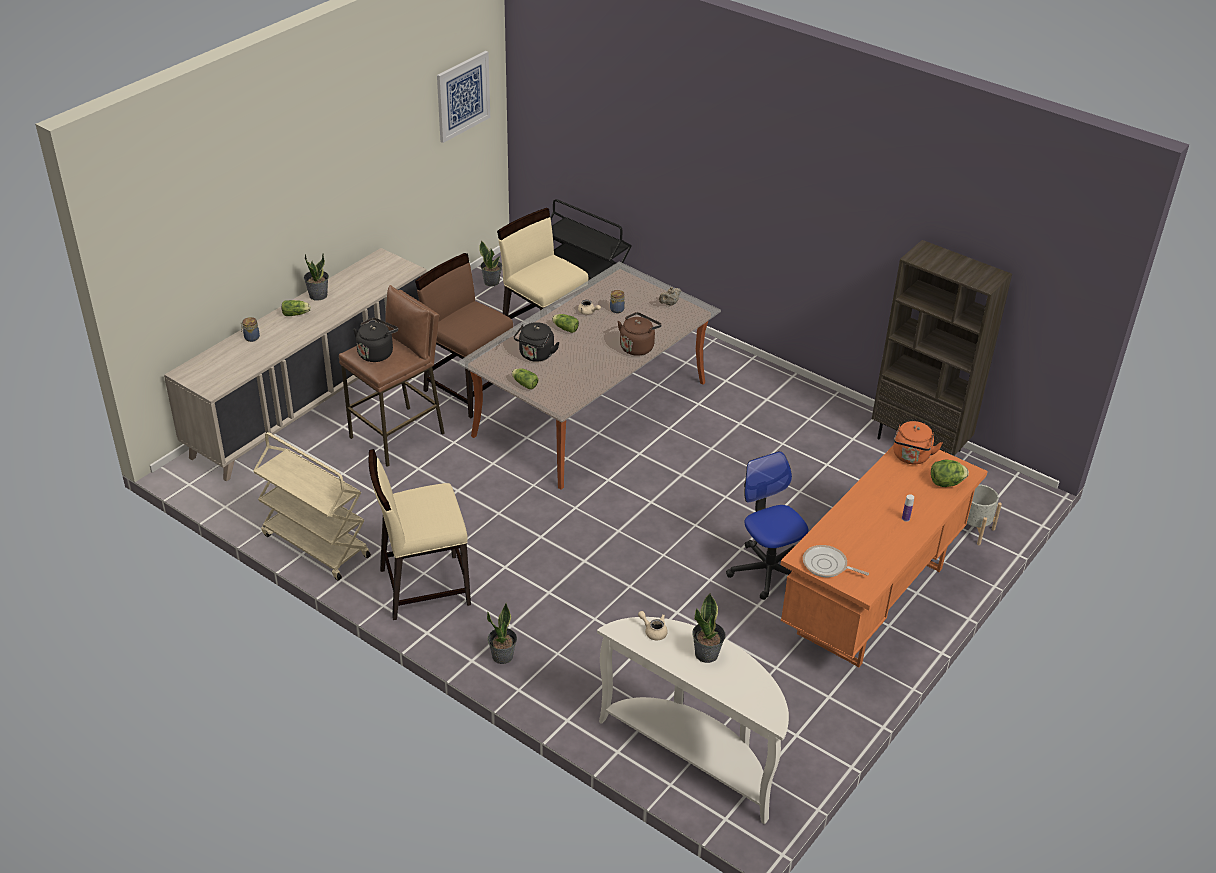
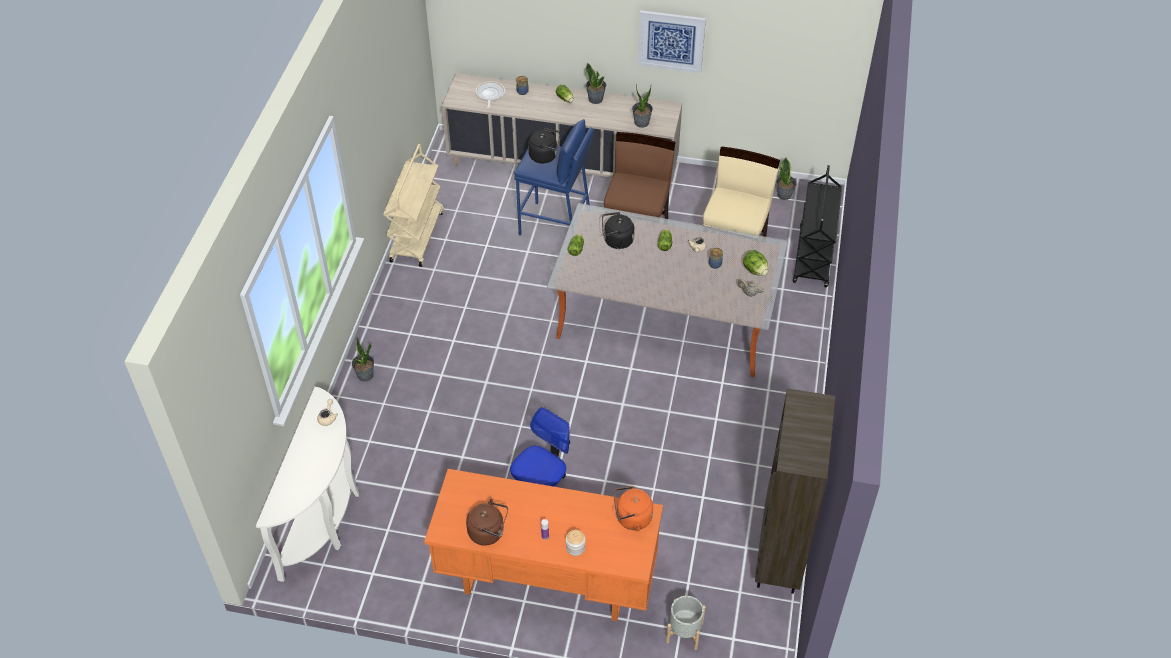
camera: 65 degrees right, 10 degrees up
(398, 436) = (555, 226): brown stool -> blue stool
(423, 586) = (409, 306): beige chair -> none
(463, 96) = (810, 35): picture -> picture (671, 41)
(638, 346) = (673, 295): brown kettle -> brown kettle (488, 532)
(707, 654) = (319, 455): potted plant -> potted plant (641, 123)
(827, 565) = (456, 499): frying pan -> frying pan (489, 95)
(929, 503) = (575, 548): none -> jar
(946, 483) = (611, 553): lettuce -> lettuce (755, 270)

